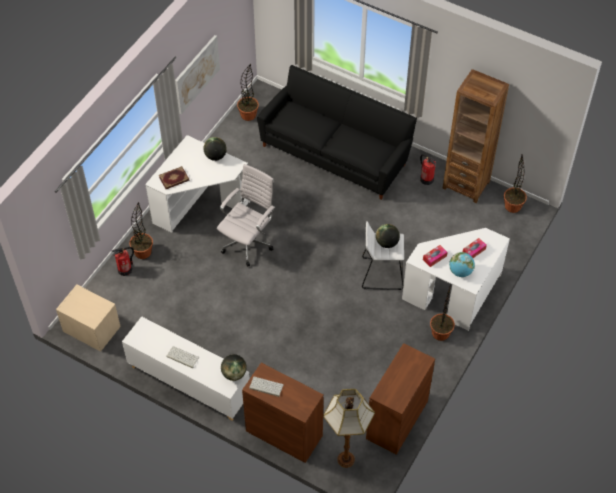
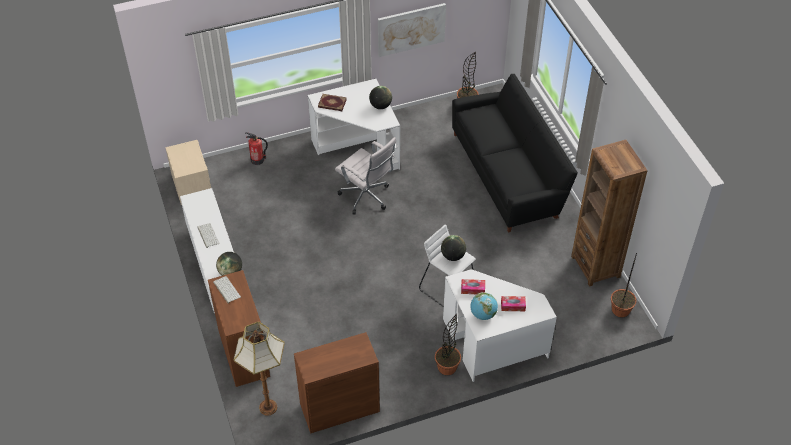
camera: 40 degrees right, 5 degrees down
(143, 252) = (283, 155): potted plant -> none
(248, 242) = (367, 197): white office chair -> white office chair turned 60 degrees clockwise
(426, 179) = (564, 240): fire extinguisher -> none

